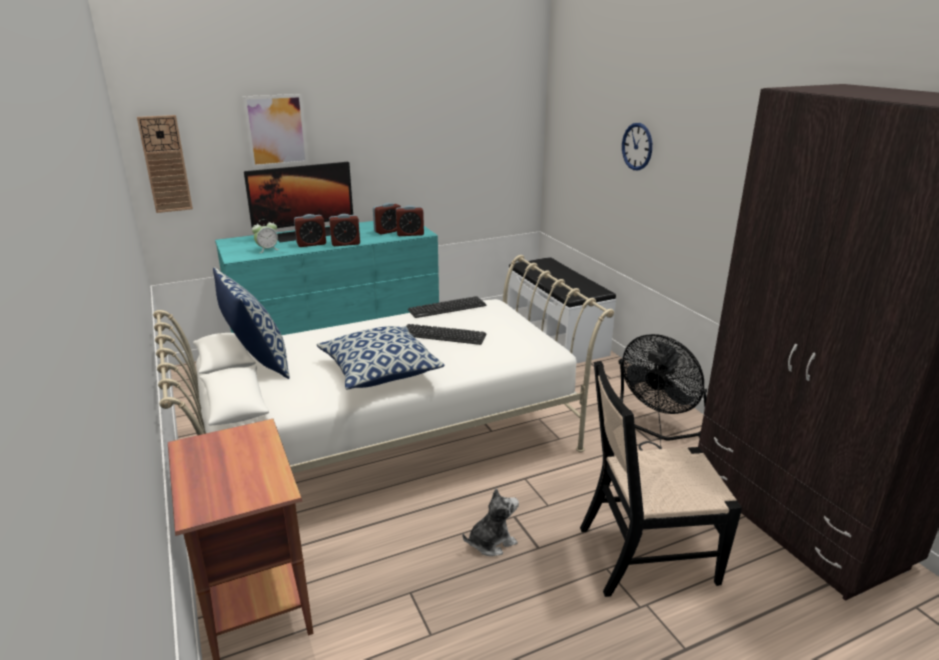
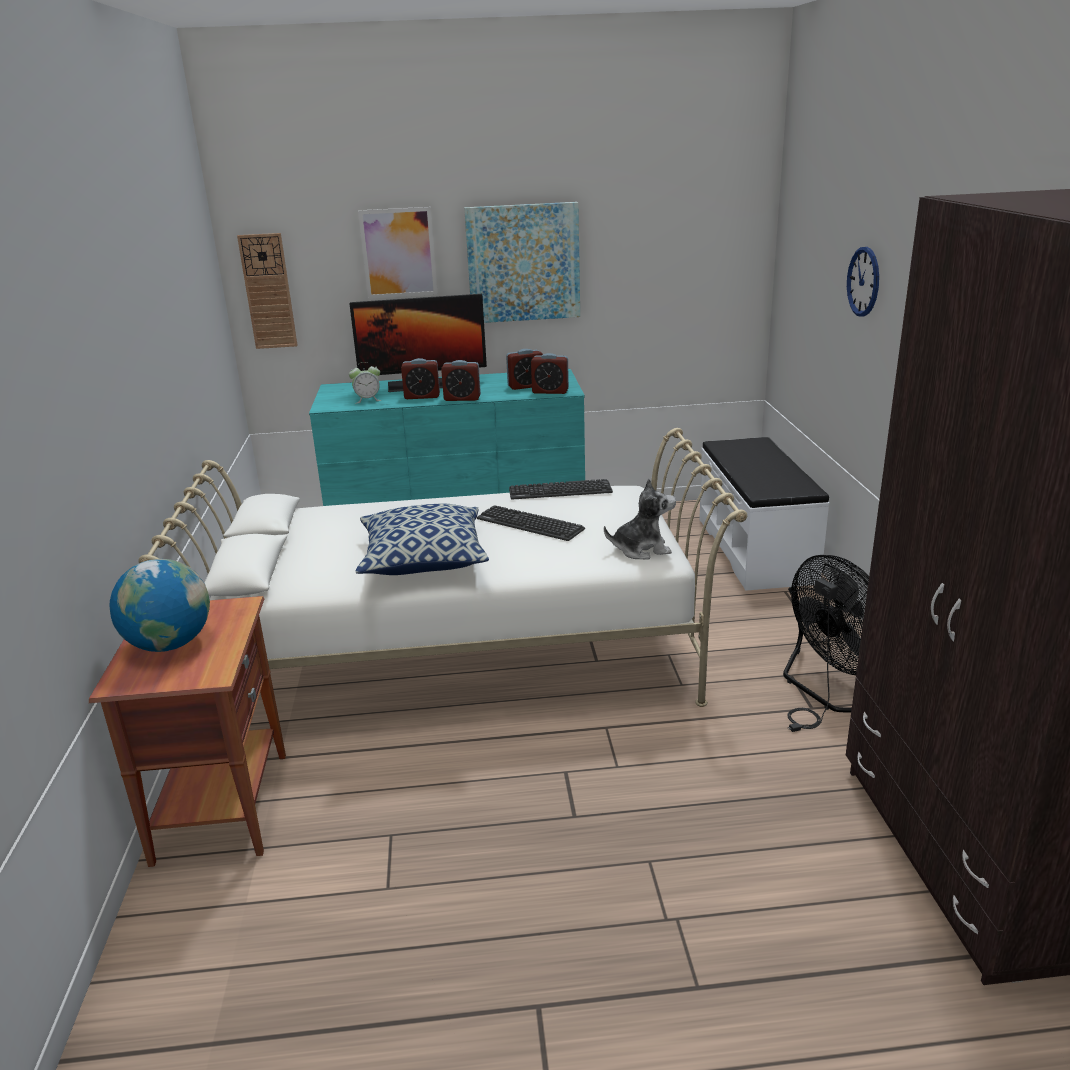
camera: 20 degrees right, 0 degrees up
(219, 471) = (170, 644): none -> globe
(257, 363) = (296, 532): pillow -> none
(373, 137) = (523, 263): none -> picture
(491, 542) = (518, 797): plush toy -> plush toy (641, 549)
(646, 556) = (714, 858): chair -> none

